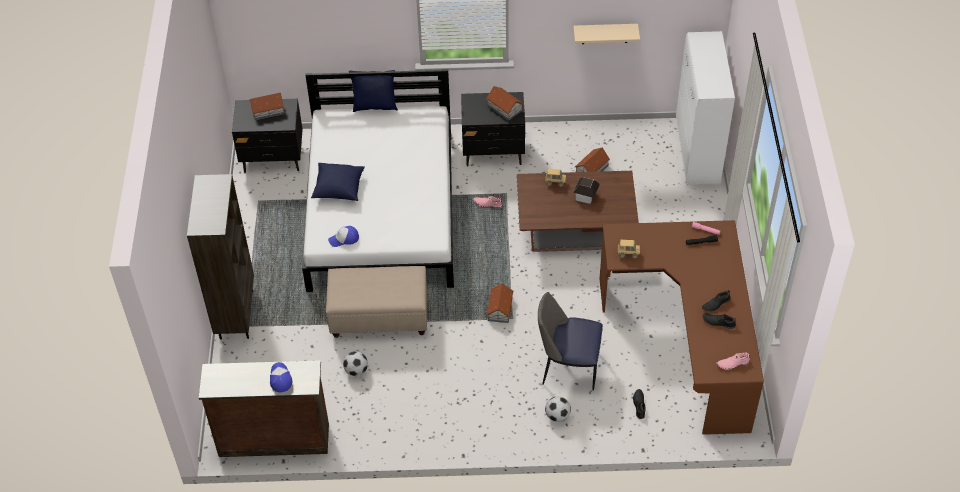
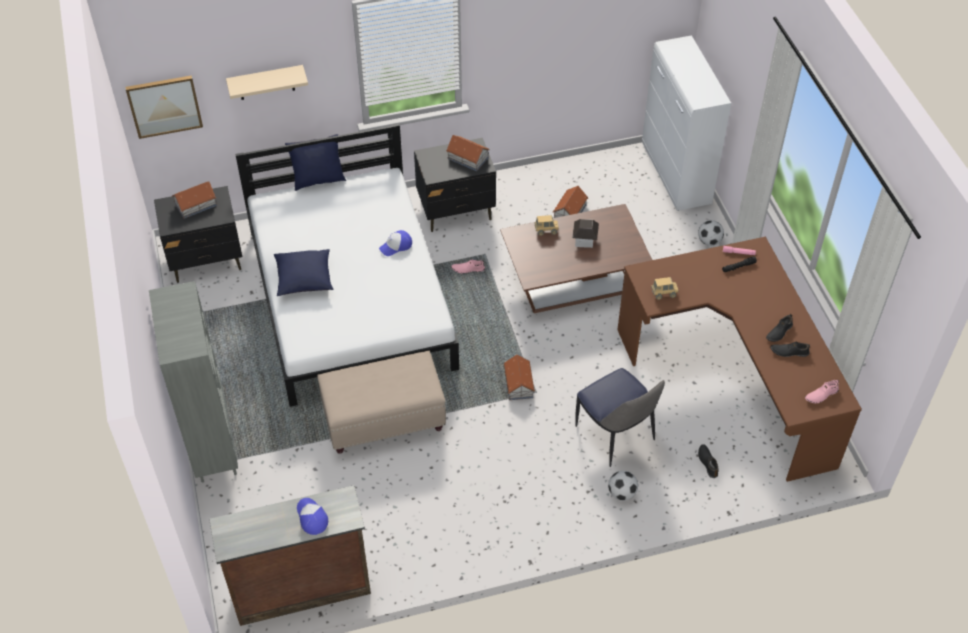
camera: 15 degrees left, 0 degrees up
(235, 314) = (213, 449): brown bookcase -> grey bookcase
(252, 25) = (164, 106): none -> picture
(344, 239) = (328, 336): cap -> cap (396, 246)
(356, 370) = (375, 487): football -> football (709, 241)
(568, 367) = (616, 435): chair -> chair turned 120 degrees counterclockwise
(605, 33) = (566, 57): beige shelf -> beige shelf (266, 83)

